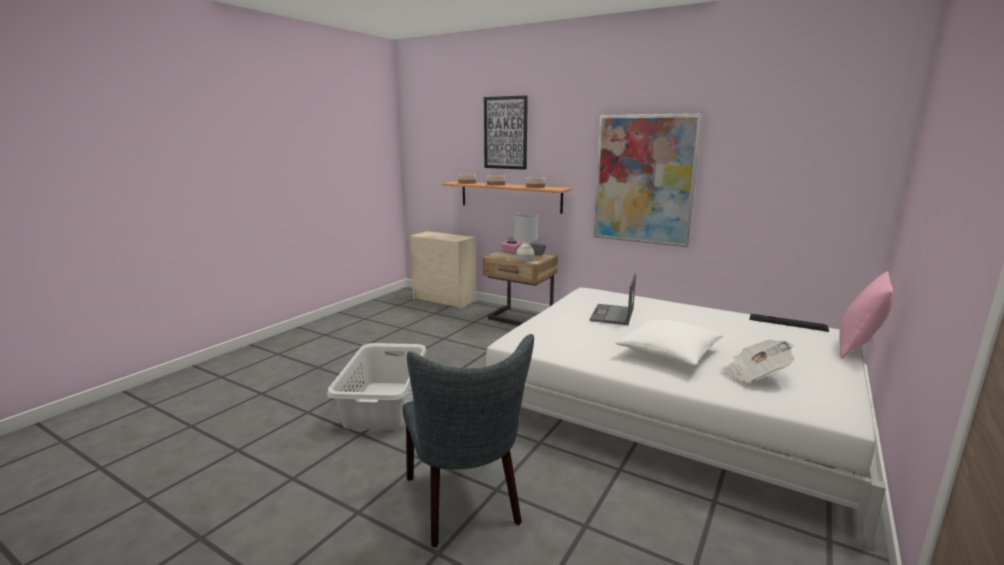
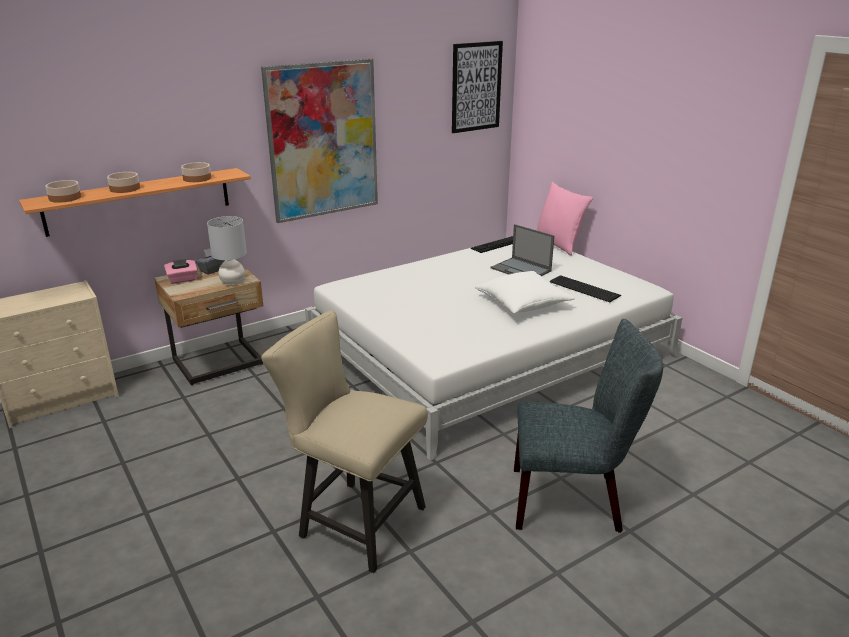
camera: 65 degrees left, 10 degrees up
(384, 405) = (354, 520): grey laundry basket -> beige chair
(505, 133) = (111, 104): picture -> picture (476, 87)
(612, 315) = (420, 296): laptop -> laptop (521, 270)
(754, 375) = (584, 289): newspaper -> keyboard

